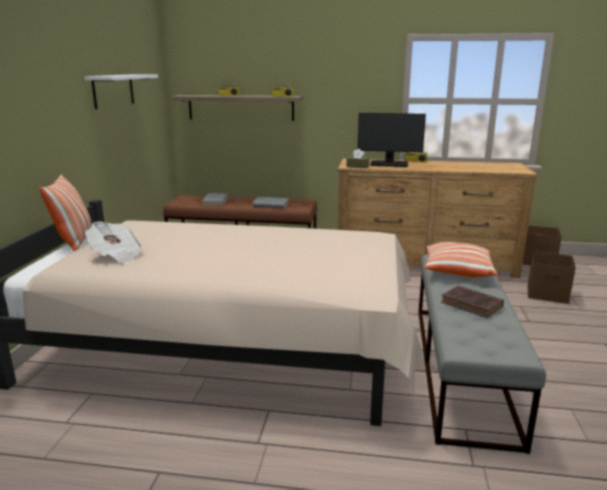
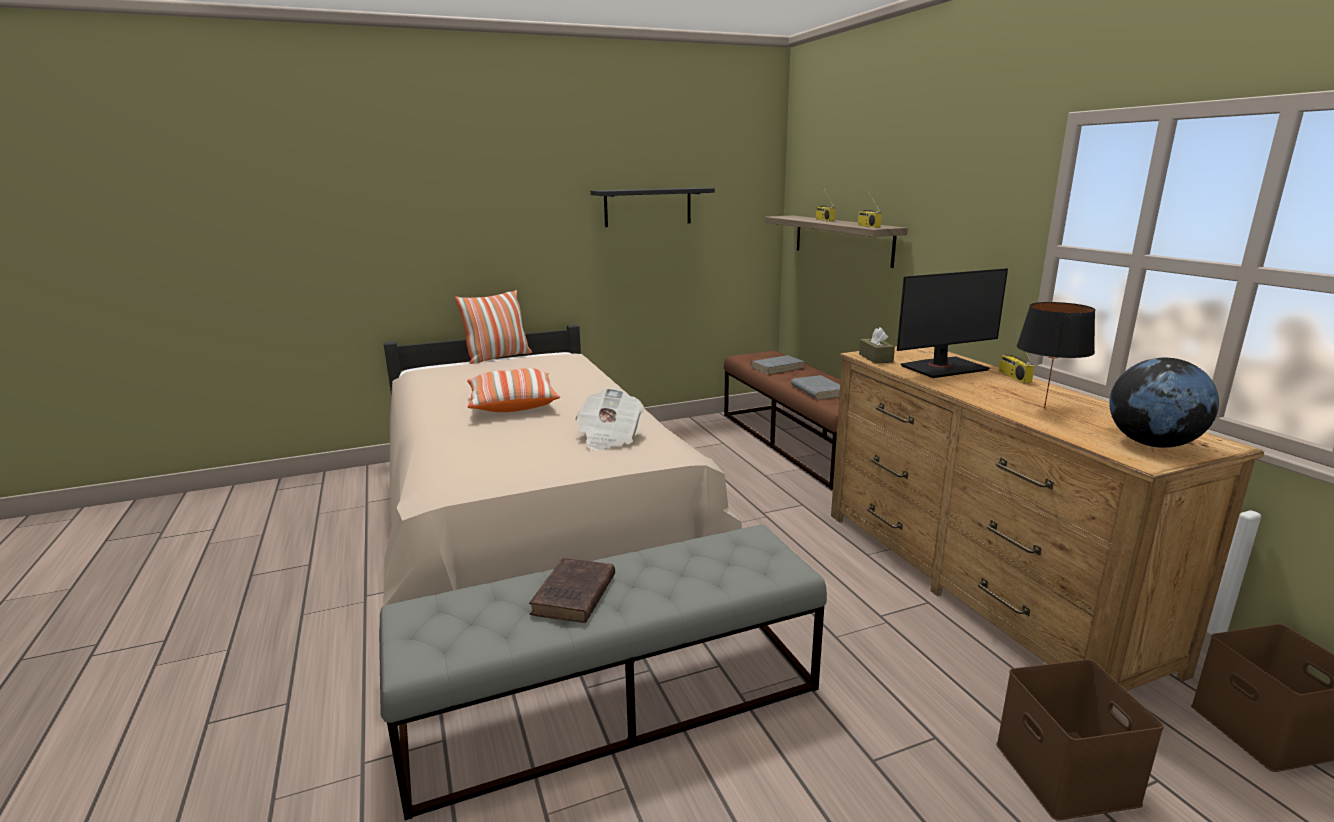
camera: 60 degrees right, 0 degrees up
(113, 90) = (648, 207): white shelf -> black shelf
(116, 255) = (466, 376): newspaper -> newspaper (609, 437)
(389, 164) = (943, 368): monitor -> monitor turned 90 degrees counterclockwise
(457, 271) = (709, 561): pillow -> pillow (512, 404)
(460, 167) = (1045, 408): none -> black table lamp
(509, 168) = (1152, 444): none -> globe

